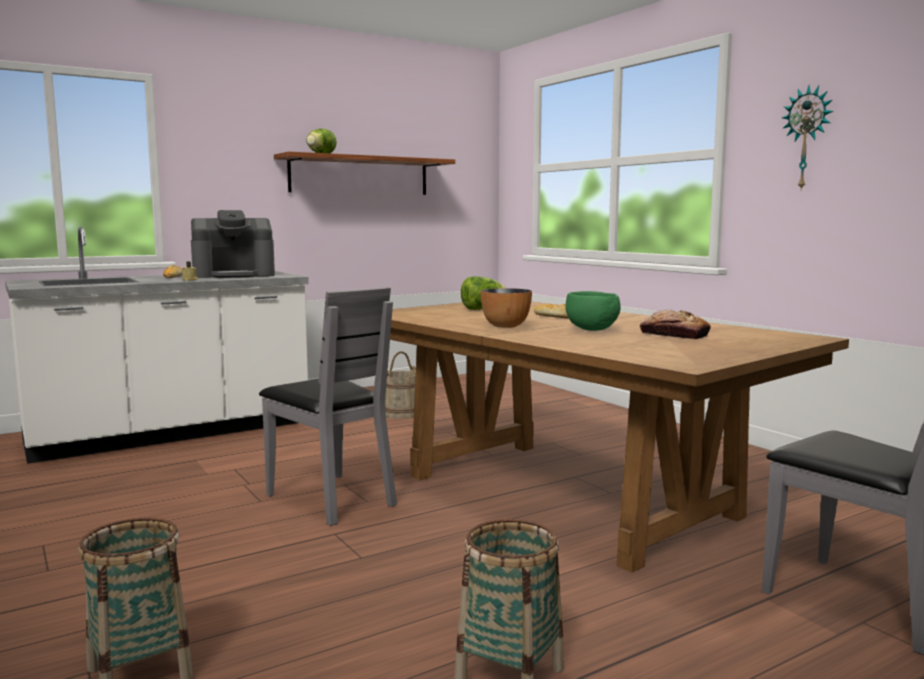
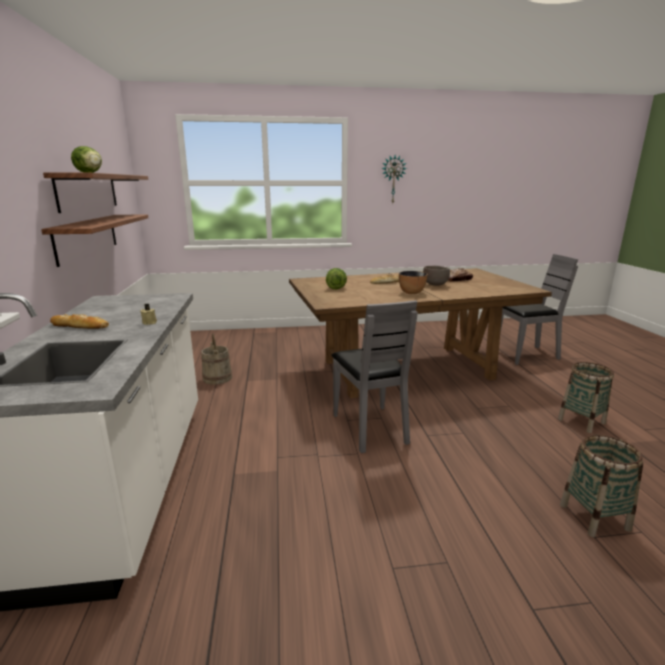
camera: 65 degrees left, 10 degrees up
(234, 275) = (127, 308): coffee machine -> none
(331, 499) = (370, 428): grey chair -> grey chair turned 90 degrees clockwise
(340, 221) = (87, 237): none -> shelf
(591, 330) = (435, 285): green bowl -> brown bowl

